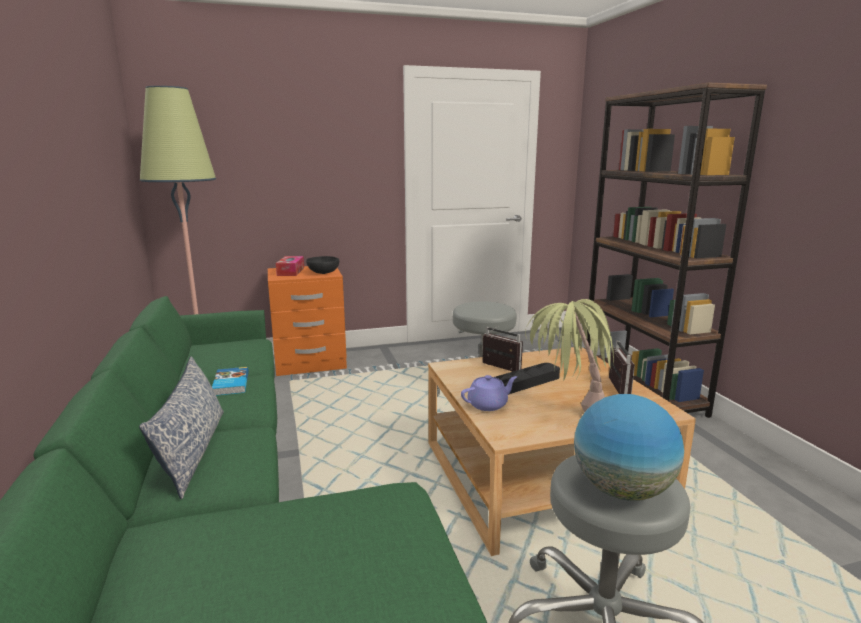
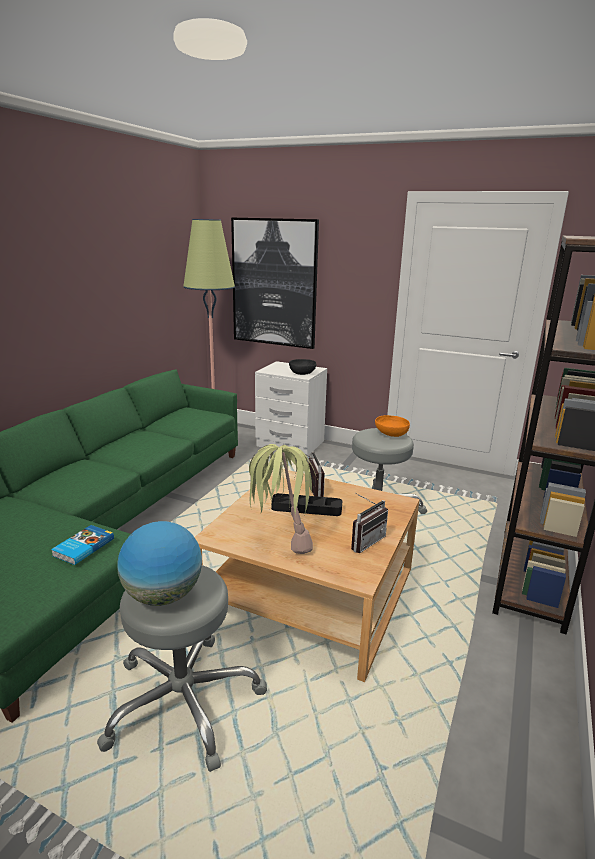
camera: 40 degrees right, 5 degrees up
(193, 450) = (80, 470): pillow -> none
(230, 384) = (154, 439): book -> book (82, 547)
(252, 172) = (274, 283): none -> picture
(290, 271) = (283, 367): tissue box -> none
(310, 363) = (290, 444): orange nightstand -> white nightstand
(484, 305) = (390, 434): none -> orange bowl
(488, 405) = (248, 511): purple teapot -> none

